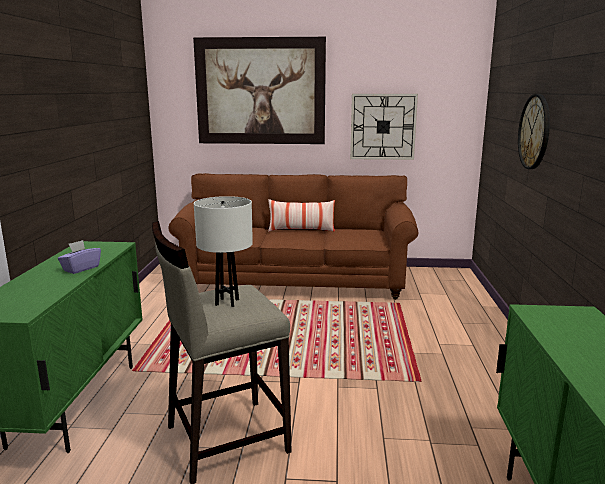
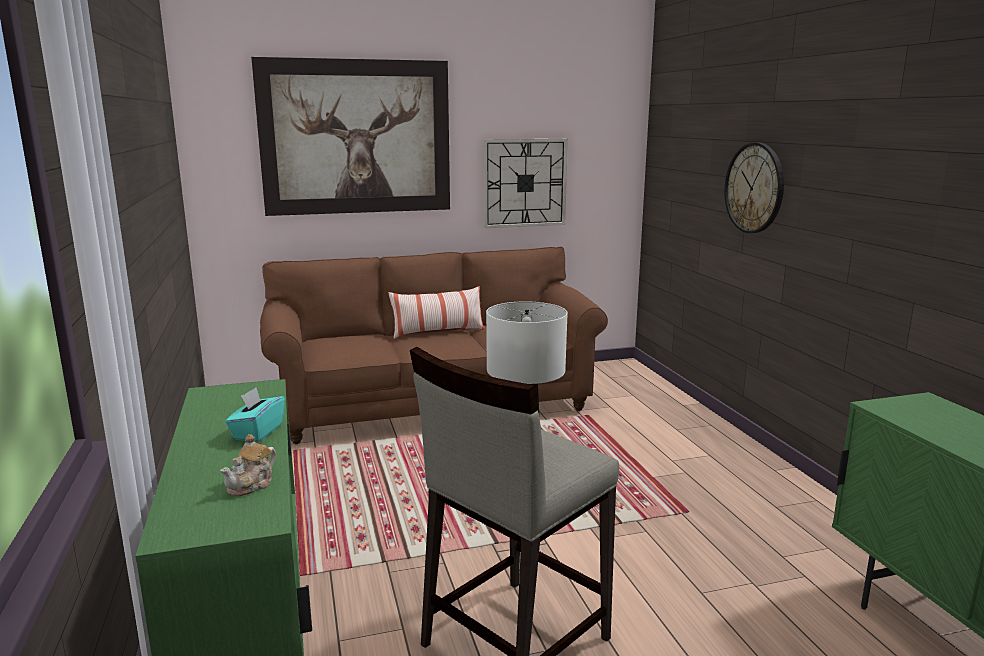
camera: 20 degrees left, 0 degrees up
(41, 295) = (252, 485): none -> teapot
(81, 268) = (257, 432): purple tissue box -> turquoise tissue box

